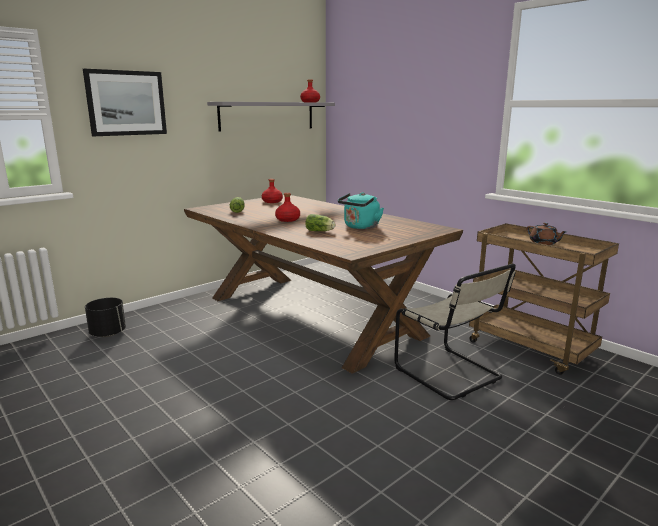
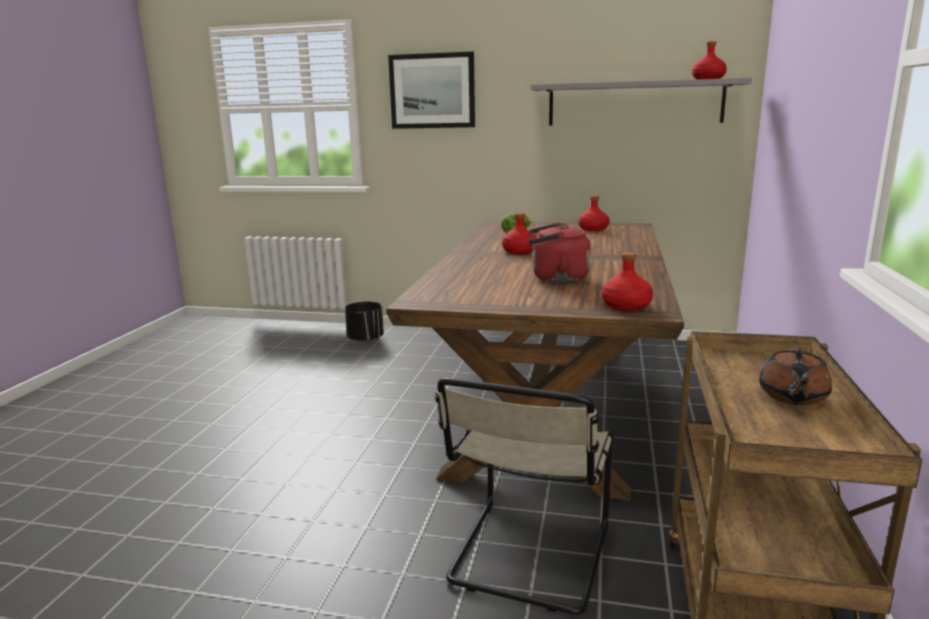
camera: 55 degrees right, 0 degrees up
(320, 231) = (495, 271): lettuce -> none
(360, 227) = (556, 279): turquoise kettle -> red kettle
(428, 229) = (626, 306): none -> red bottle

